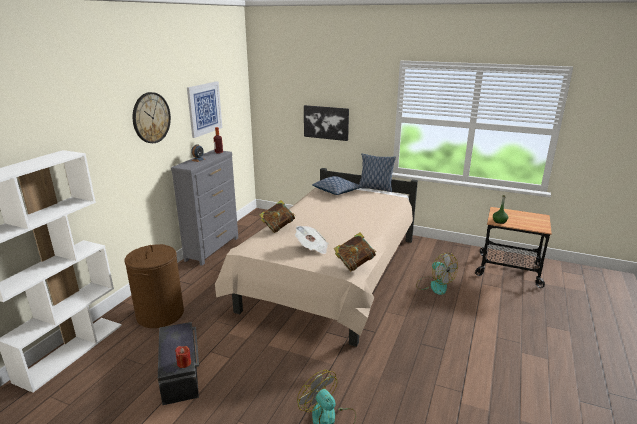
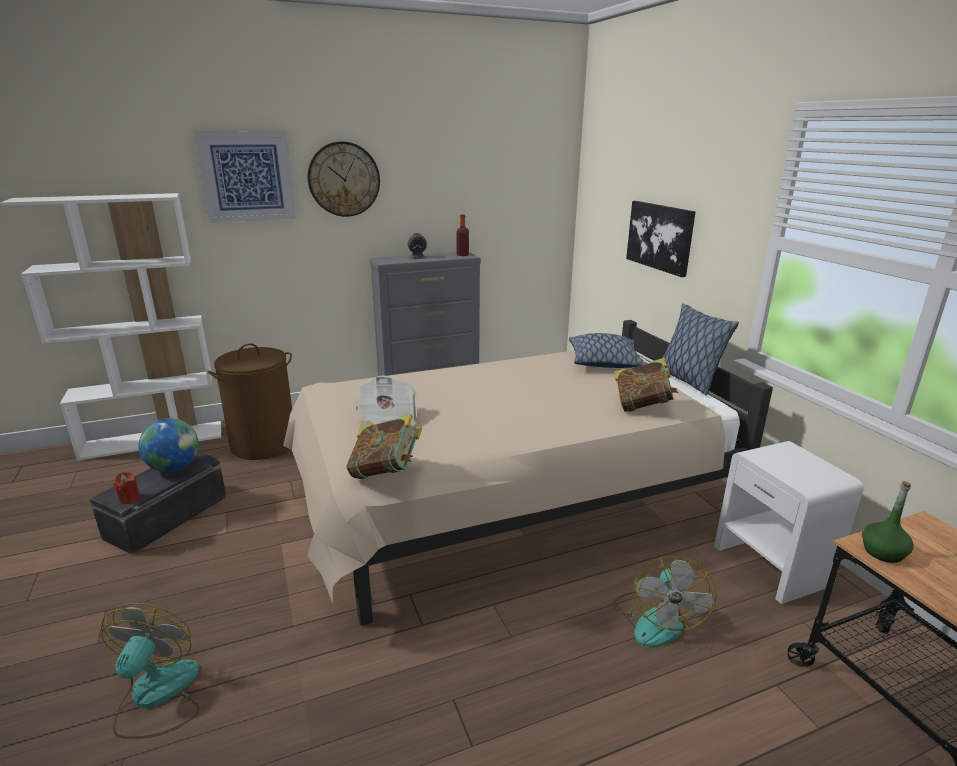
camera: 45 degrees right, 0 degrees up
(174, 338) = (174, 468): none -> globe
(204, 108) = (460, 185): picture -> picture (247, 176)
(278, 227) = (413, 378): book -> book (642, 406)
(438, 252) = (772, 565): none -> white nightstand

